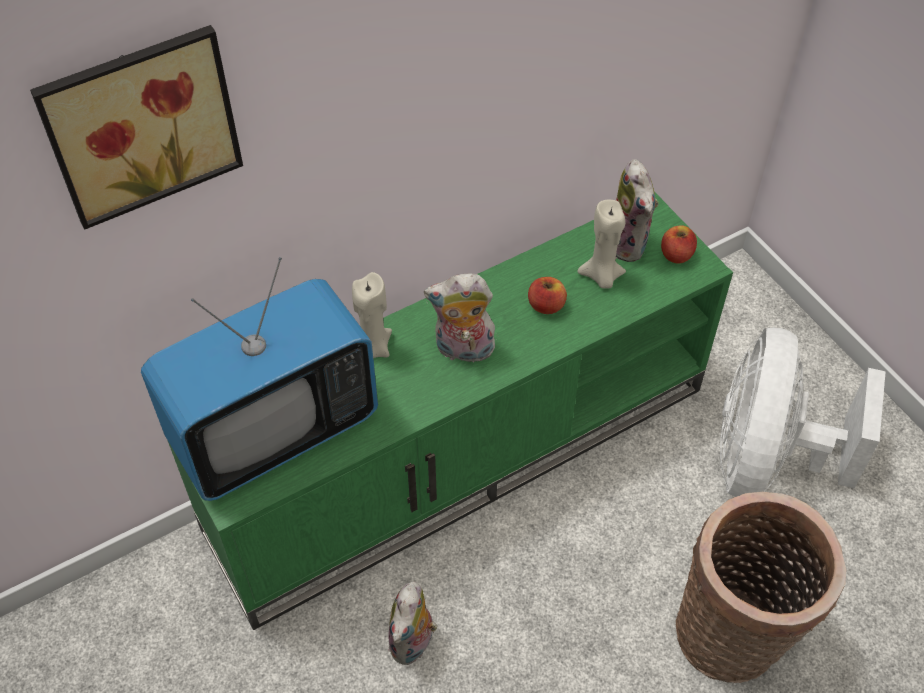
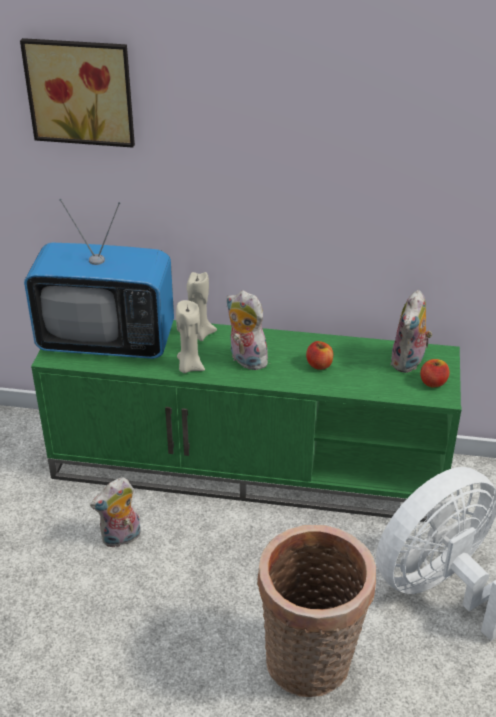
camera: 40 degrees right, 15 degrees down
(601, 277) = (370, 369): beige candle -> beige candle (189, 367)

